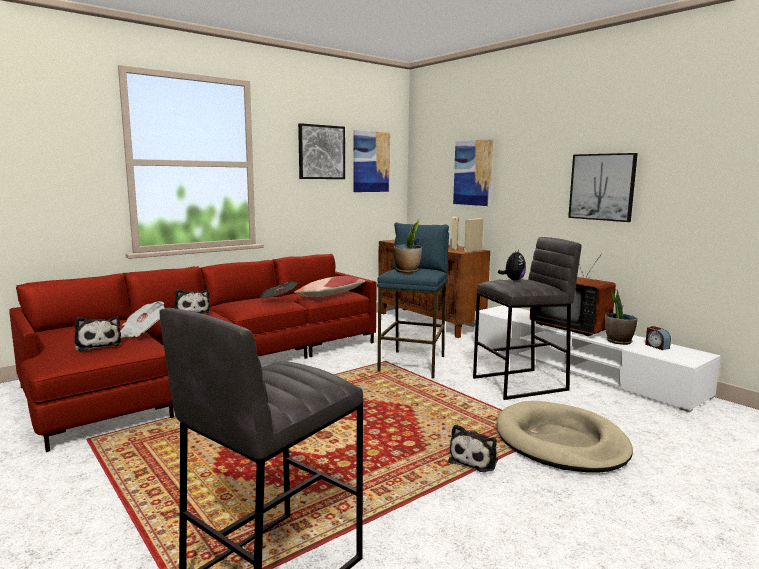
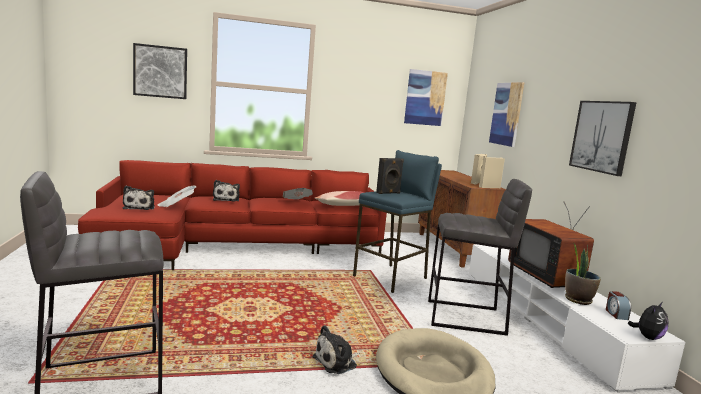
camera: 25 degrees right, 0 degrees up
(321, 152) = (375, 86): picture -> picture (160, 71)
(407, 271) = (388, 193): potted plant -> black speaker
(513, 280) = (469, 215): plush toy -> plush toy (647, 337)

